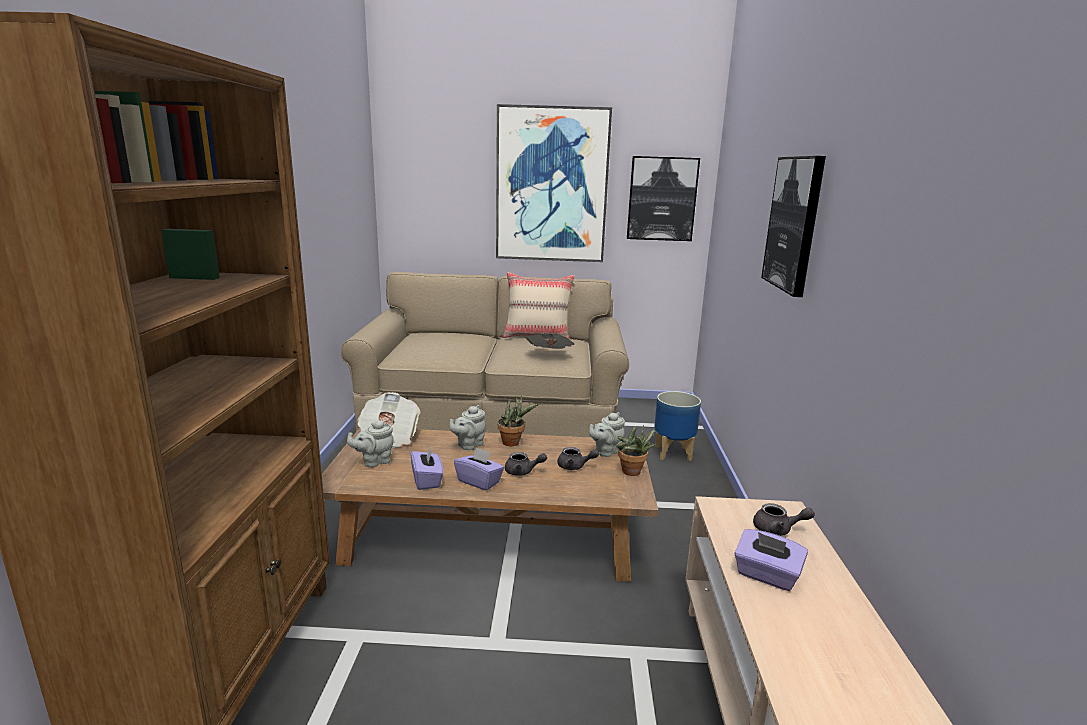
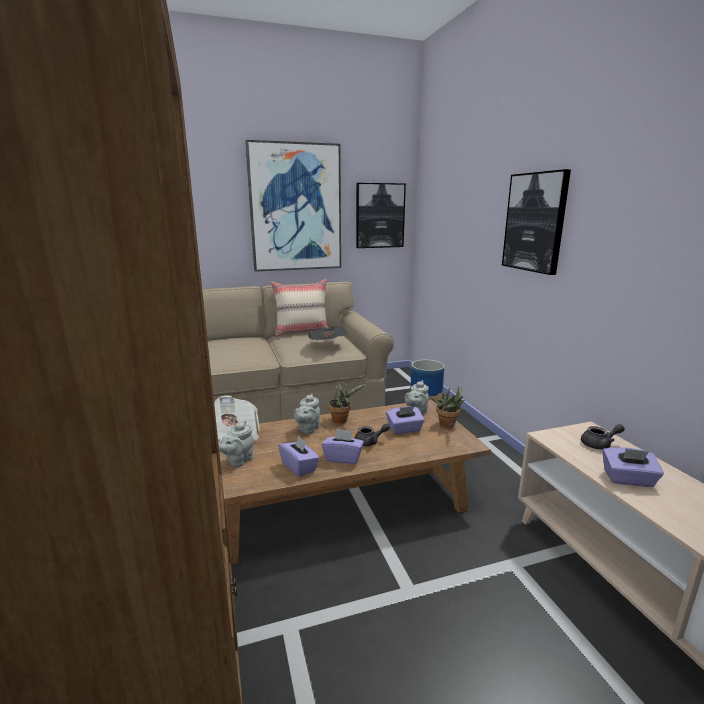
camera: 20 degrees left, 0 degrees up
(575, 466) = (404, 429): grey teapot -> purple tissue box

